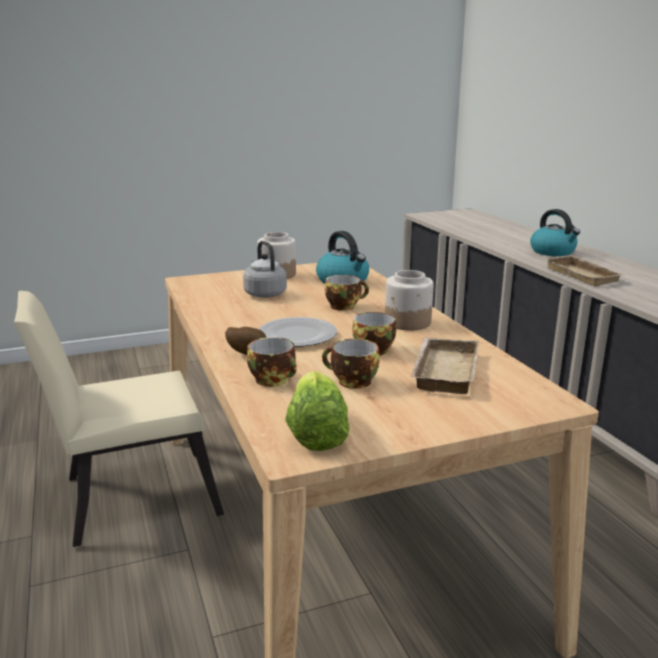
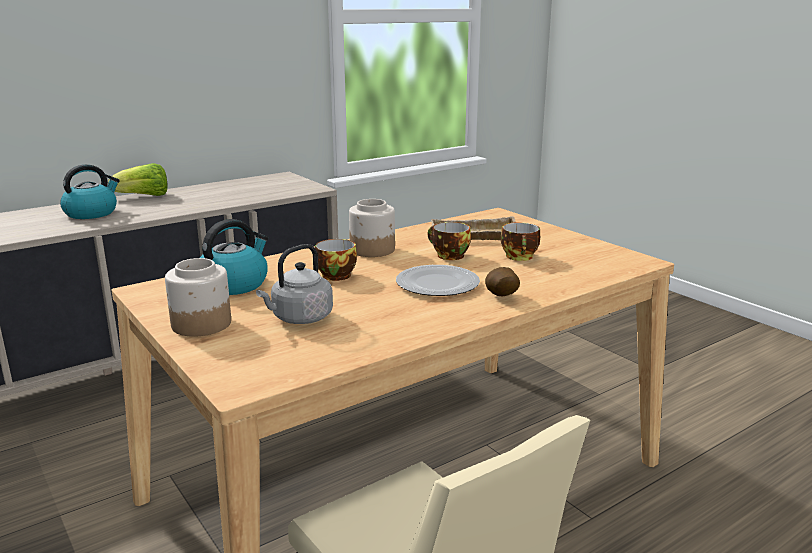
camera: 105 degrees left, 0 degrees up
(275, 380) = (544, 279): cup -> none
(316, 433) = (608, 259): lettuce -> lettuce (144, 196)
(584, 275) = (191, 206): beige tray -> none

